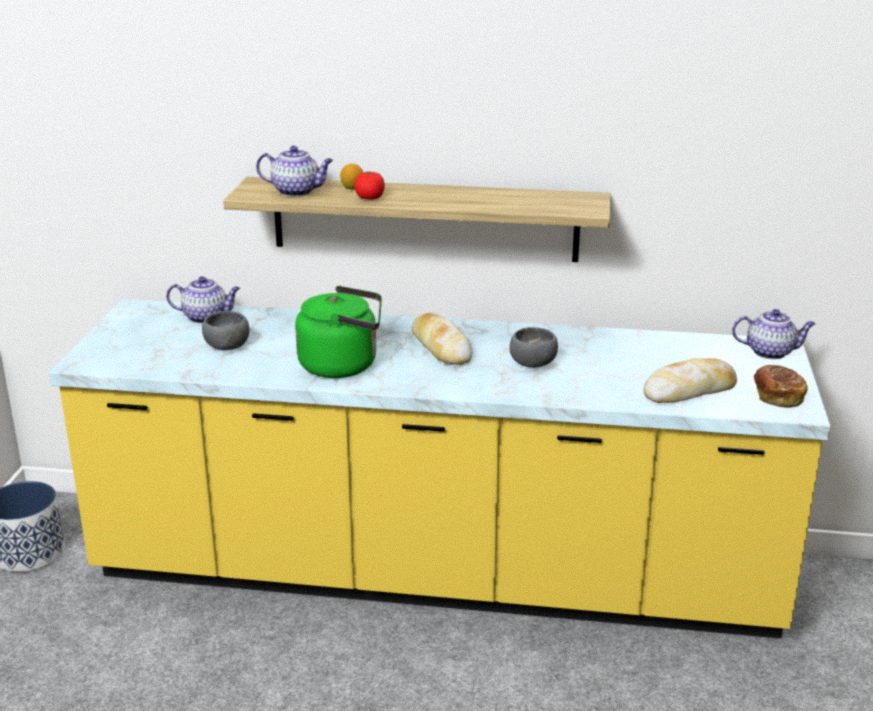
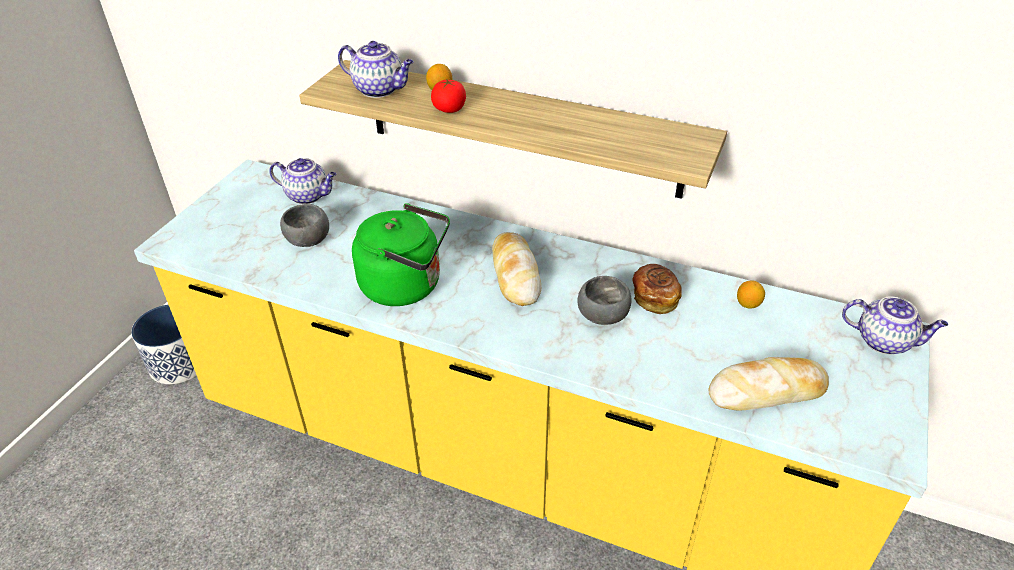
camera: 15 degrees right, 15 degrees up
(652, 343) = (748, 304): none -> lemon
(777, 397) = (872, 421): bread -> bread (654, 298)

